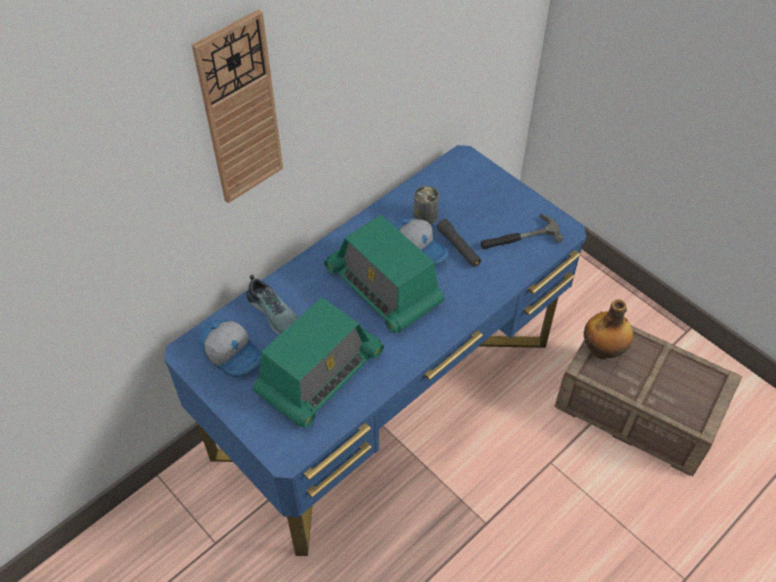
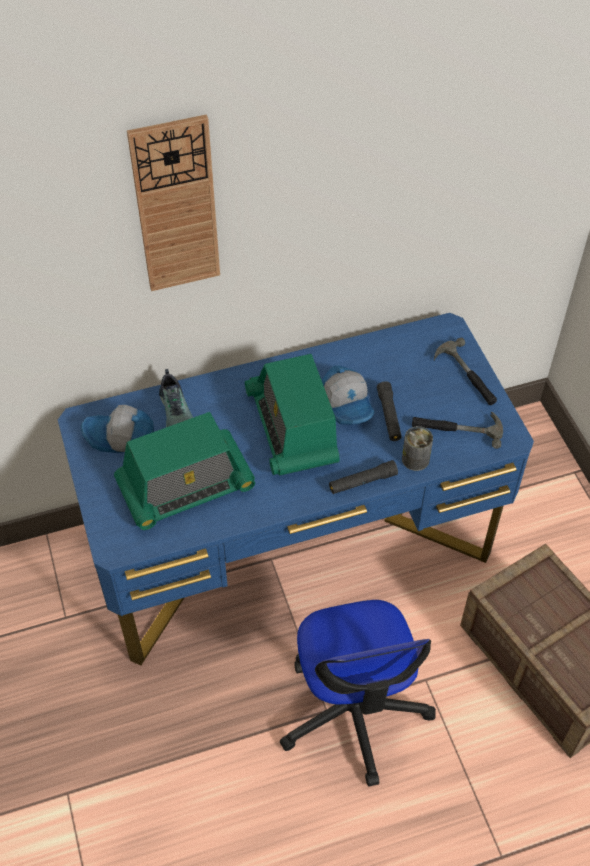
camera: 25 degrees right, 0 degrees up
(233, 353) = (119, 437): cap -> cap turned 120 degrees clockwise
(425, 216) = (374, 373): can -> can (415, 459)
(469, 311) = (362, 482): none -> black flashlight
(501, 192) = (466, 376): none -> hammer
(508, 514) = (354, 712): none -> office chair
(603, 350) = (524, 584): bottle -> none

